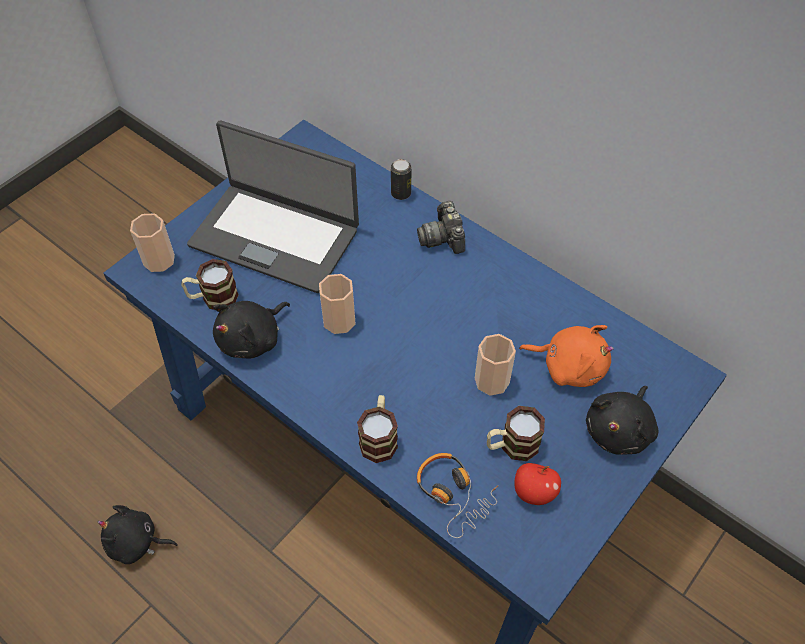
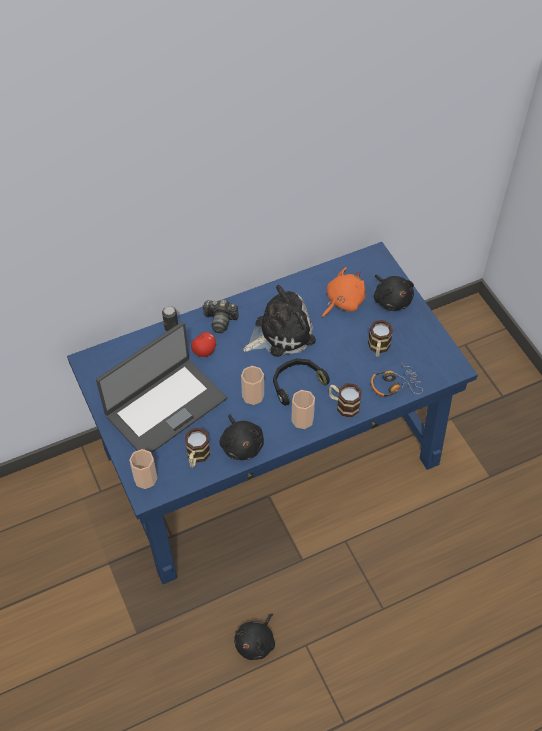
camera: 65 degrees left, 0 degrees up
(387, 363) = (296, 383): none -> black headphones
(464, 311) = (280, 333): none -> plush toy
(492, 380) = (334, 339): cup -> cup (302, 419)
(534, 492) = (409, 350): apple -> apple (204, 351)

